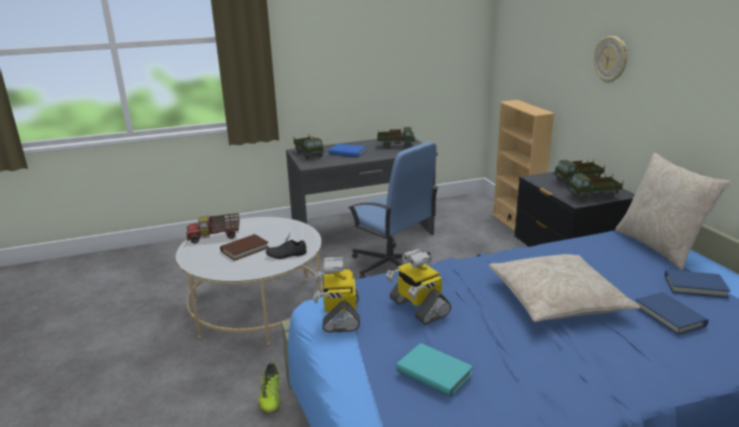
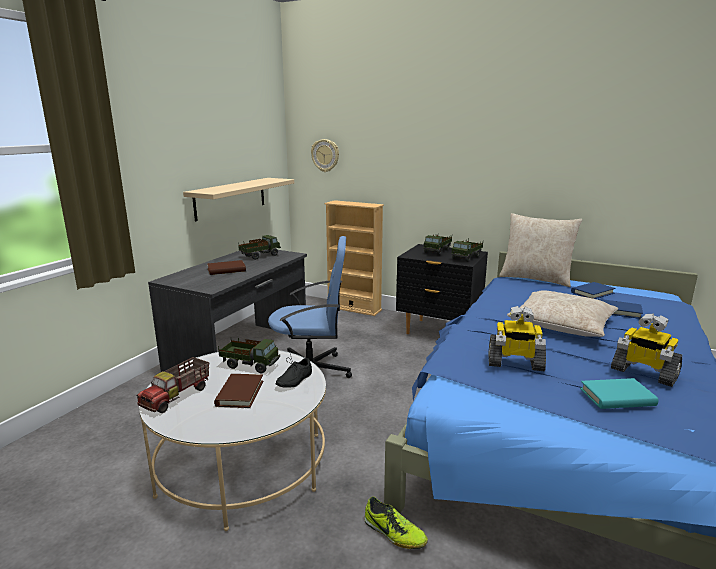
camera: 45 degrees left, 5 degrees down
(309, 154) = (187, 280): toy truck -> toy truck (250, 365)
(340, 315) = (480, 395): toy robot -> toy robot (643, 373)
(347, 153) = (226, 270): blue book -> brown book
(402, 85) = (231, 198): none -> beige shelf
(611, 59) = (439, 153): wall clock -> wall clock (325, 155)

